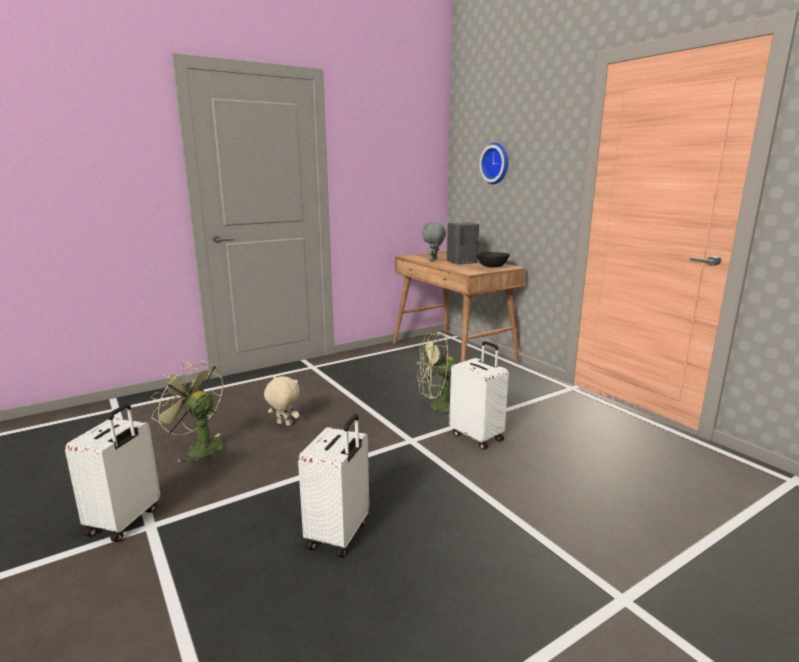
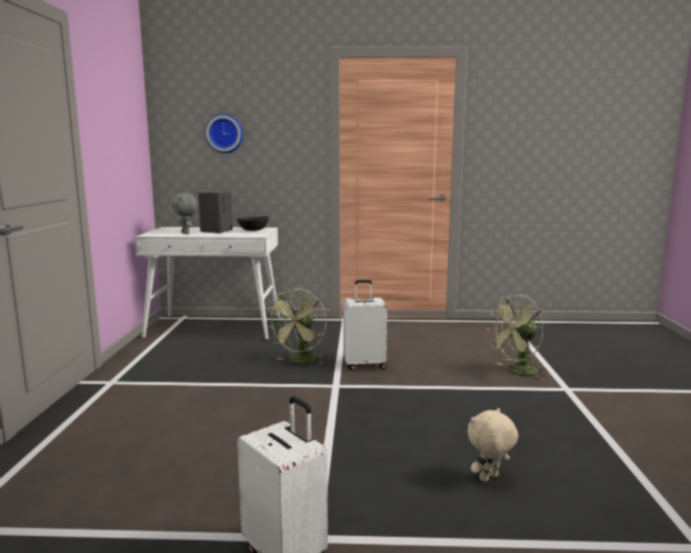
camera: 55 degrees left, 5 degrees down
(198, 448) = (188, 483): green fan -> green fan (517, 372)
(283, 424) = (216, 426): beige plush toy -> beige plush toy (489, 478)
(339, 535) = (433, 447): white suitcase -> none
(453, 353) = (215, 327): brown desk -> white desk

